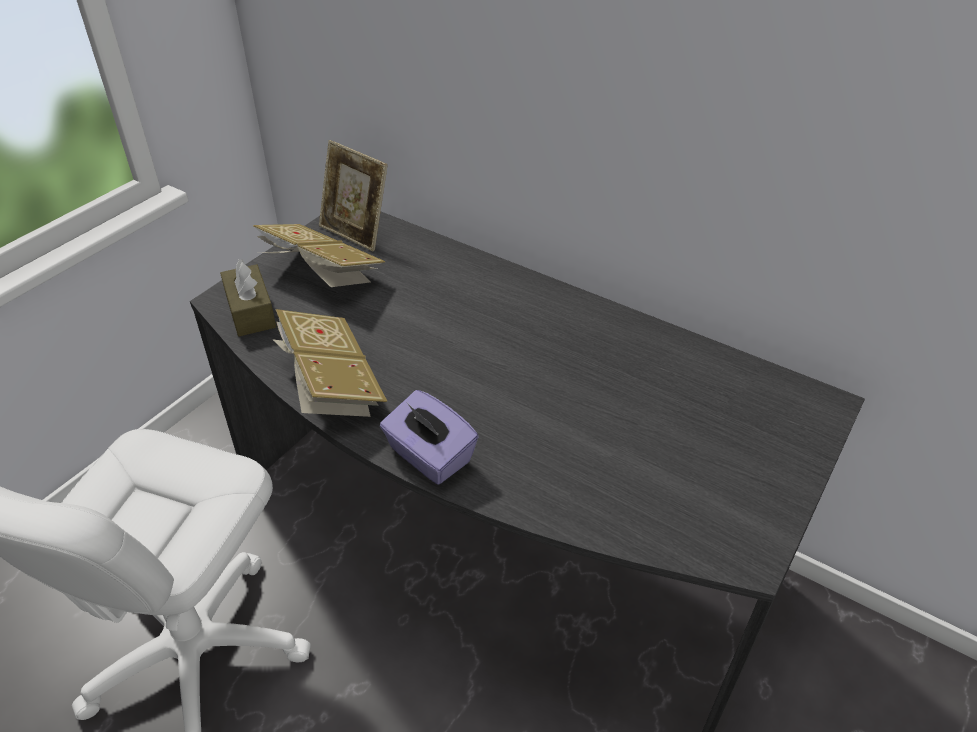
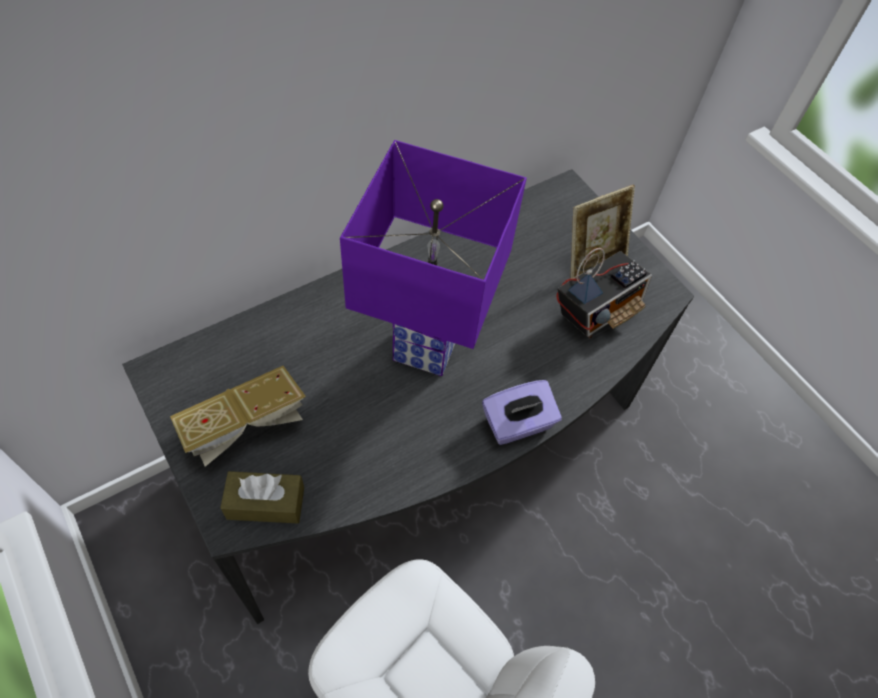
camera: 70 degrees left, 15 degrees up
(330, 386) = (407, 466): book -> none
(356, 233) = (193, 376): picture frame -> picture frame (592, 258)
(483, 354) = (425, 346): none -> purple table lamp
(651, 487) = (598, 310): none -> radio

